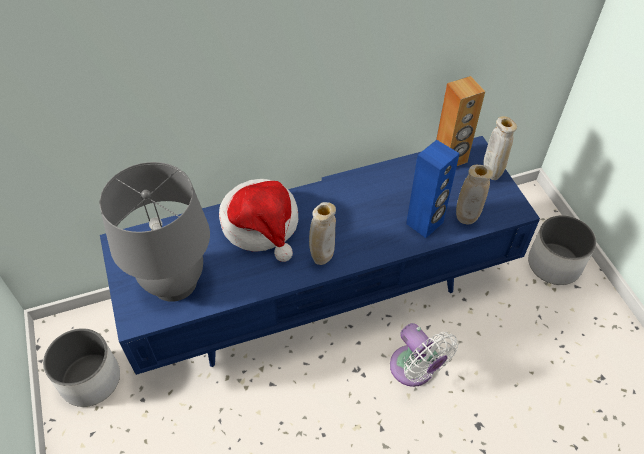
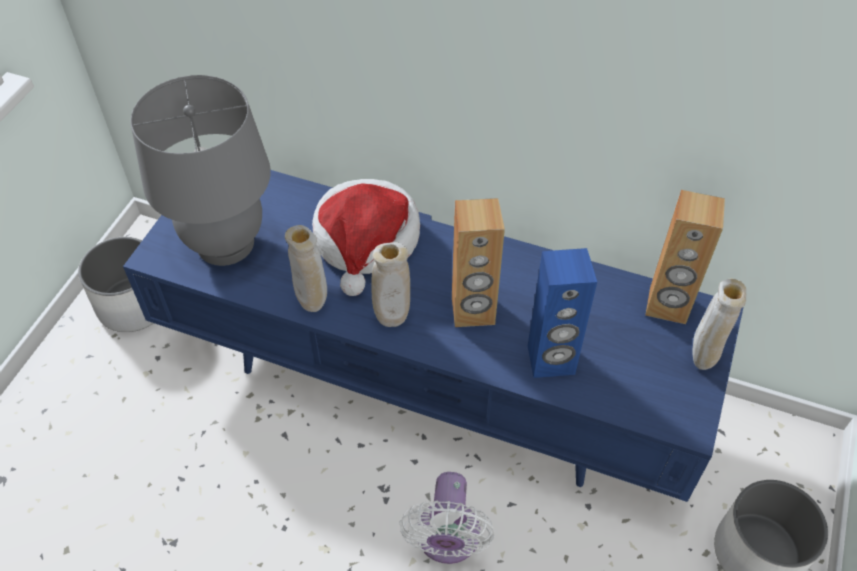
camera: 40 degrees right, 0 degrees up
(360, 225) = (473, 311): none -> brown speaker
(466, 219) = (608, 390): beige vase -> beige vase (313, 303)

